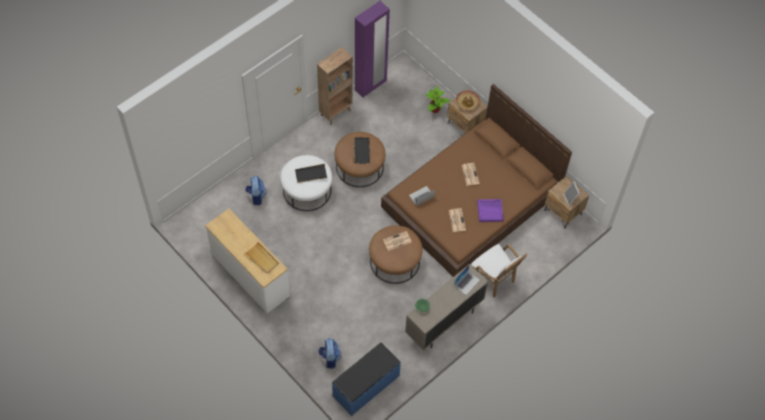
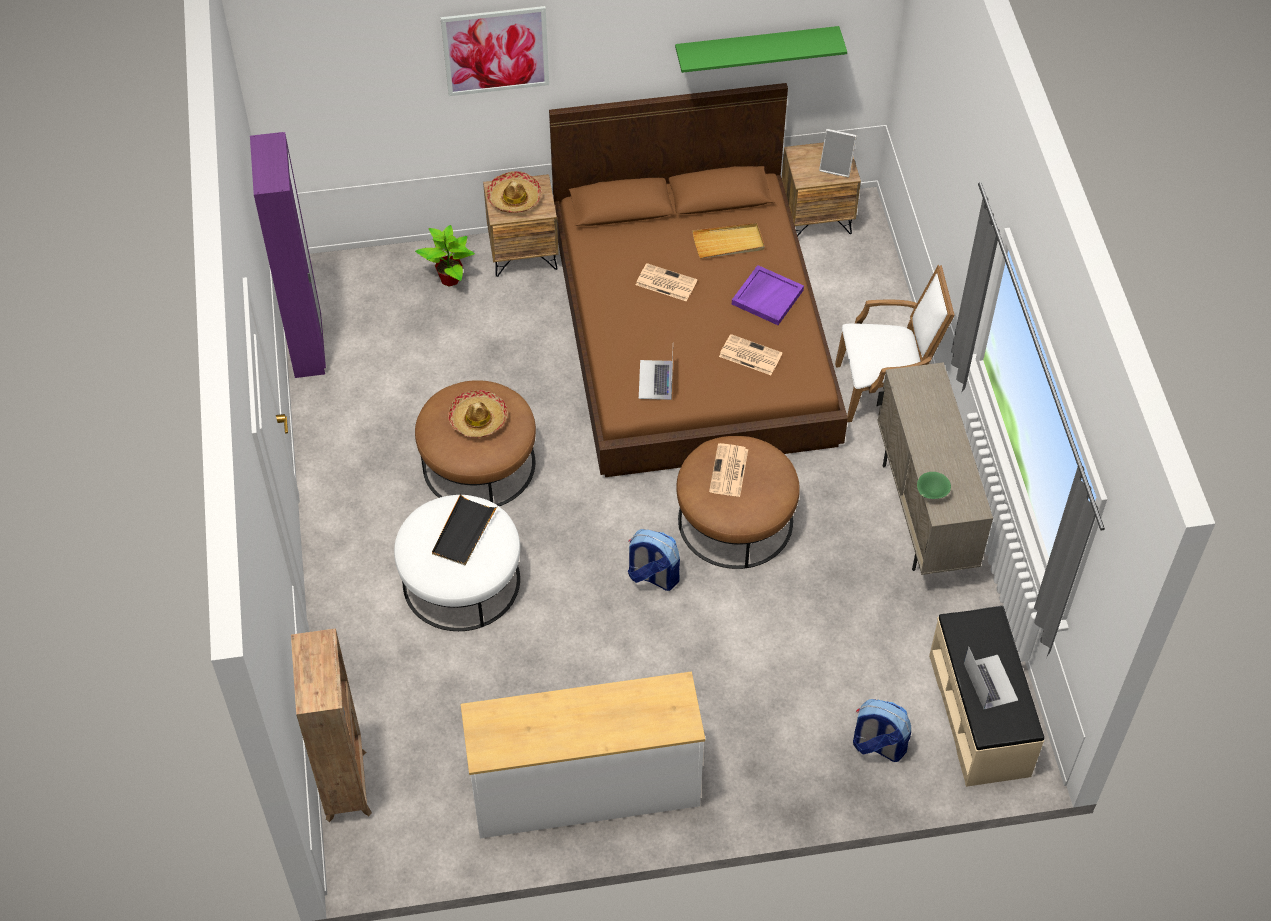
camera: 55 degrees left, 5 degrees down
(256, 196) = (403, 679): backpack -> backpack (652, 576)
(262, 258) = (633, 705): beige tray -> beige tray (728, 243)
(336, 112) = (320, 435): brown bookcase -> brown bookcase (346, 783)
(361, 151) = (478, 419): black tray -> hat
(366, 386) = (980, 715): blue bench -> beige bench
(467, 282) = (924, 395): laptop -> laptop (990, 681)
(483, 46) = (495, 50): none -> picture
(566, 129) = (756, 48): none -> green shelf

